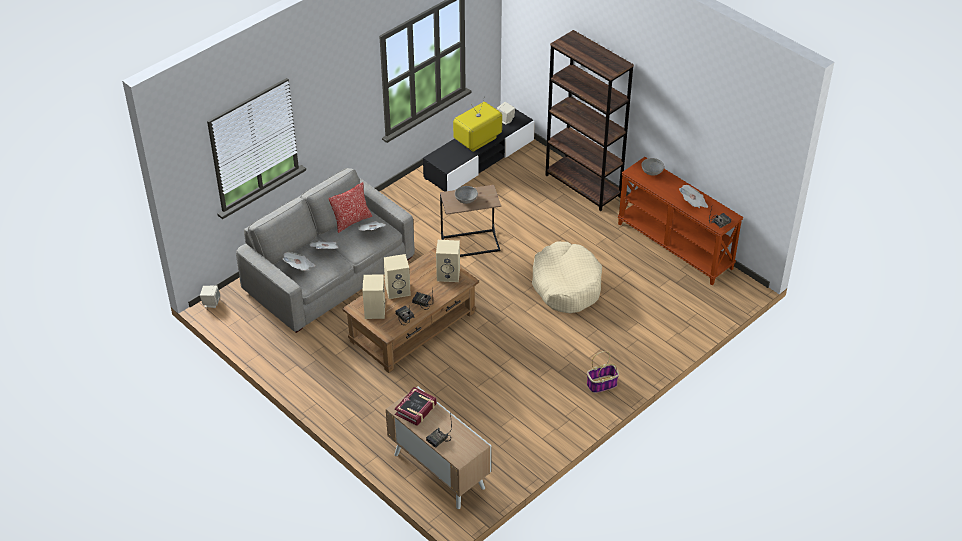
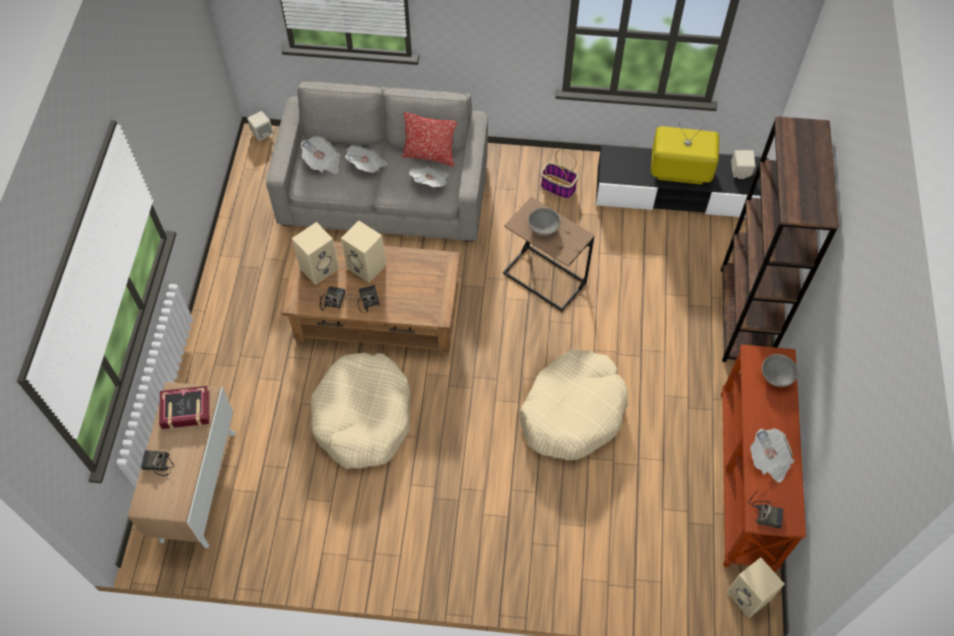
camera: 50 degrees right, 15 degrees up
(449, 274) = (432, 294): beige speaker -> beige speaker (749, 596)
(474, 372) = (363, 417): none -> beige dog bed
(601, 385) = (453, 557): basket -> basket (557, 187)

